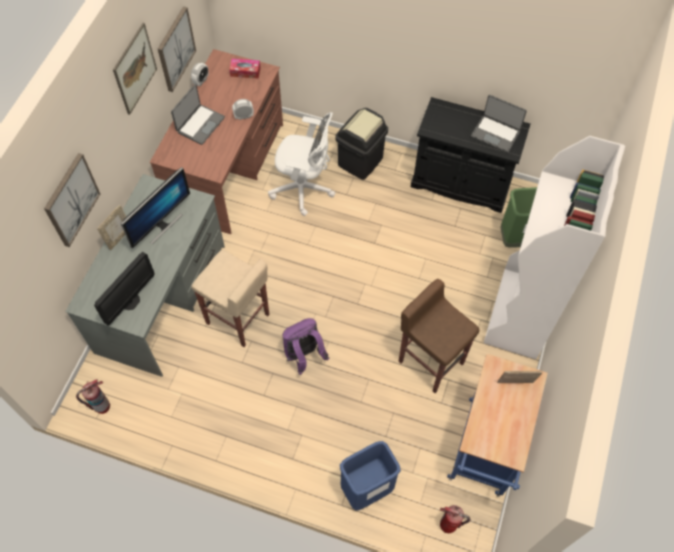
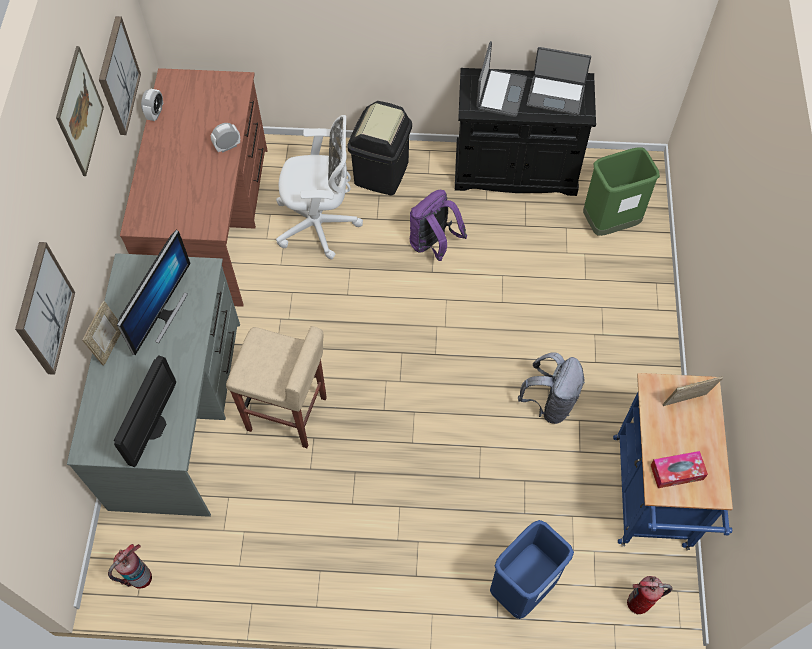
camera: 15 degrees left, 0 degrees up
(200, 124) = (172, 170): laptop -> laptop (500, 93)
(245, 71) = (211, 88): tissue box -> tissue box (676, 472)
(304, 356) = (388, 438): purple backpack -> purple backpack (433, 244)
(430, 361) = (550, 402): brown stool -> grey backpack
(520, 314) = (639, 315): white bookcase -> none

